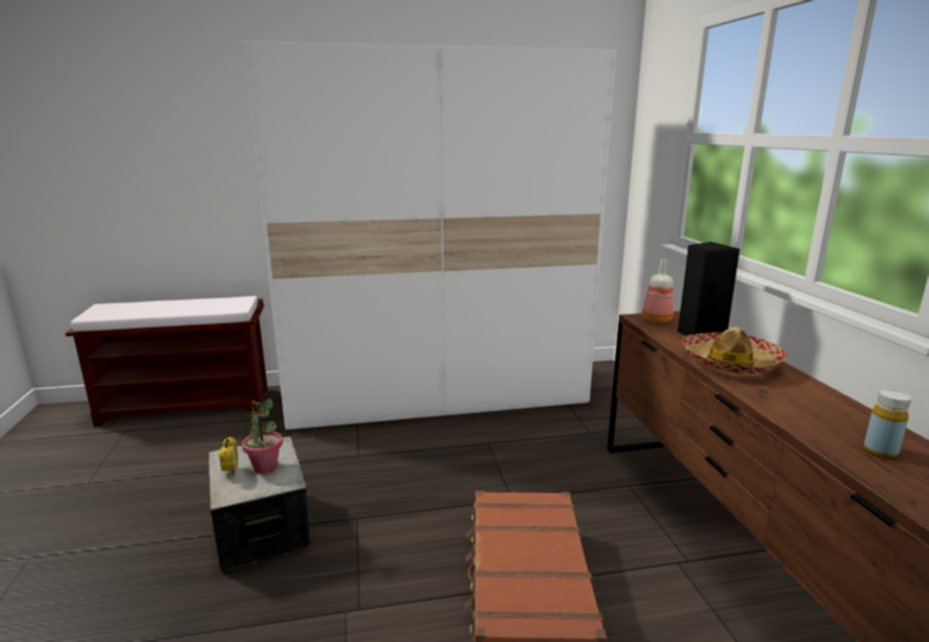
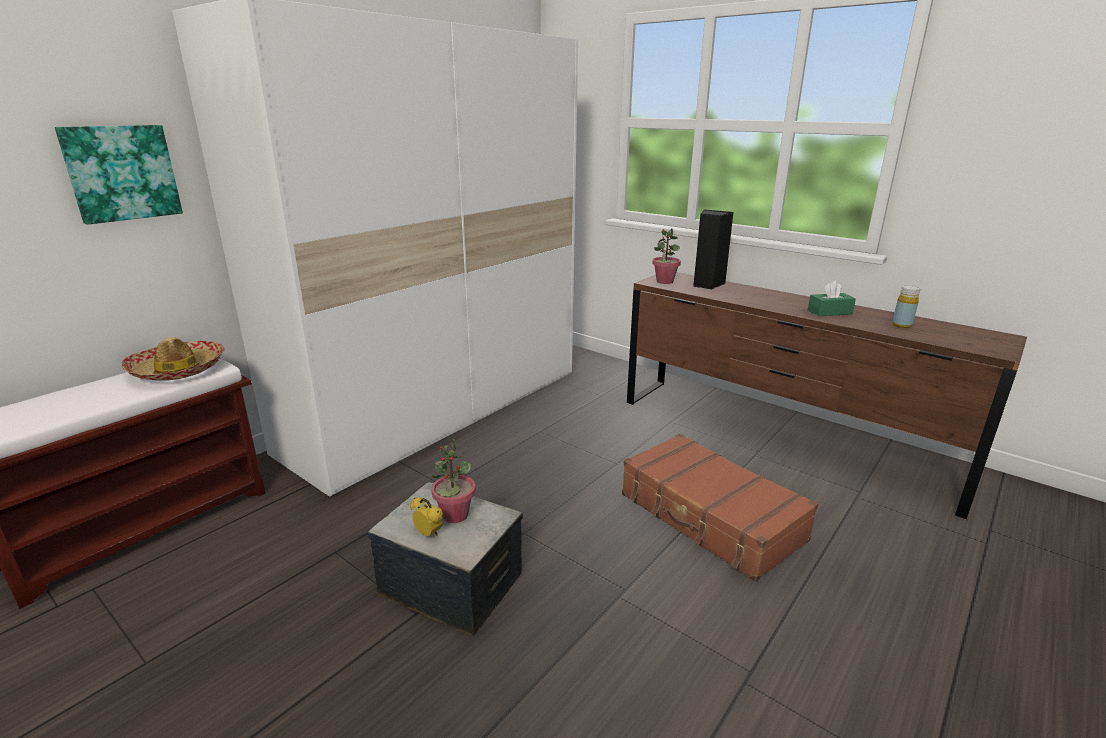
camera: 40 degrees left, 5 degrees up
(218, 165) = (121, 173): none -> picture
(656, 320) = (664, 281): bottle -> potted plant
(730, 363) = (758, 298): hat -> hat (178, 370)
(796, 403) = (829, 312): none -> green tissue box

